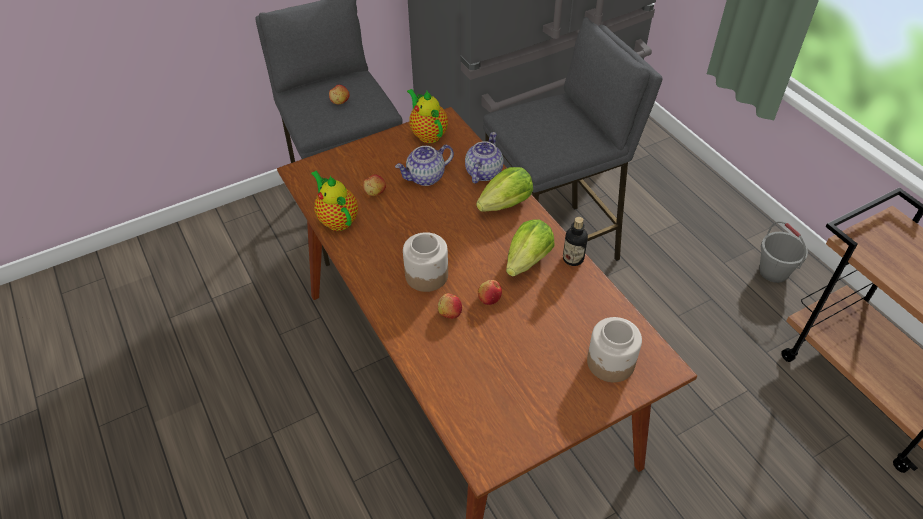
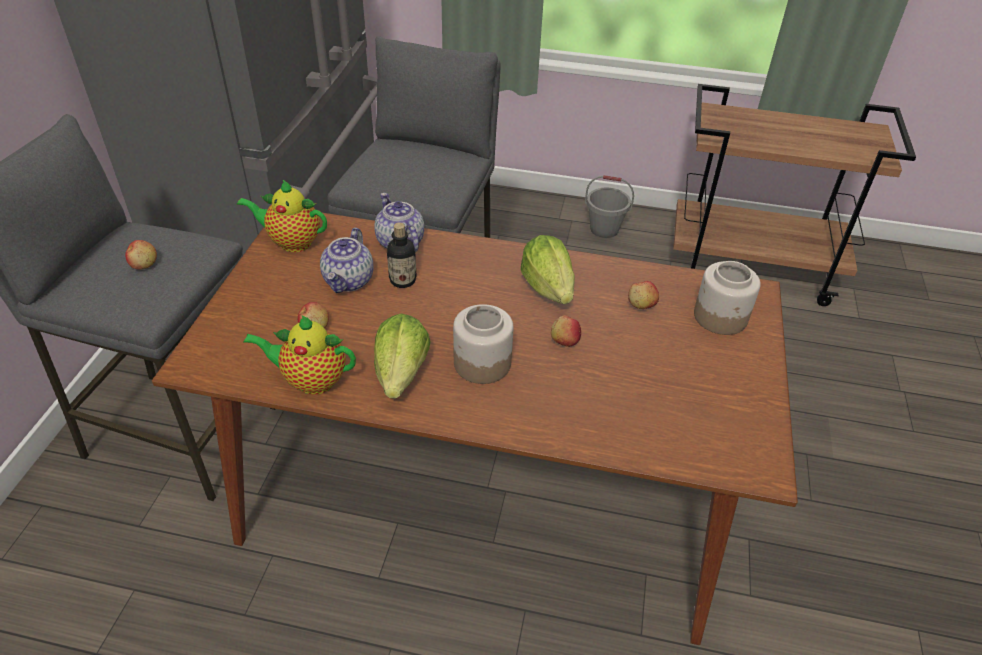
camera: 50 degrees left, 5 degrees down
(449, 312) = (551, 378): apple -> apple (641, 305)
(506, 204) = (461, 256): lettuce -> lettuce (401, 373)
(573, 259) = (579, 261): bottle -> bottle (403, 280)

